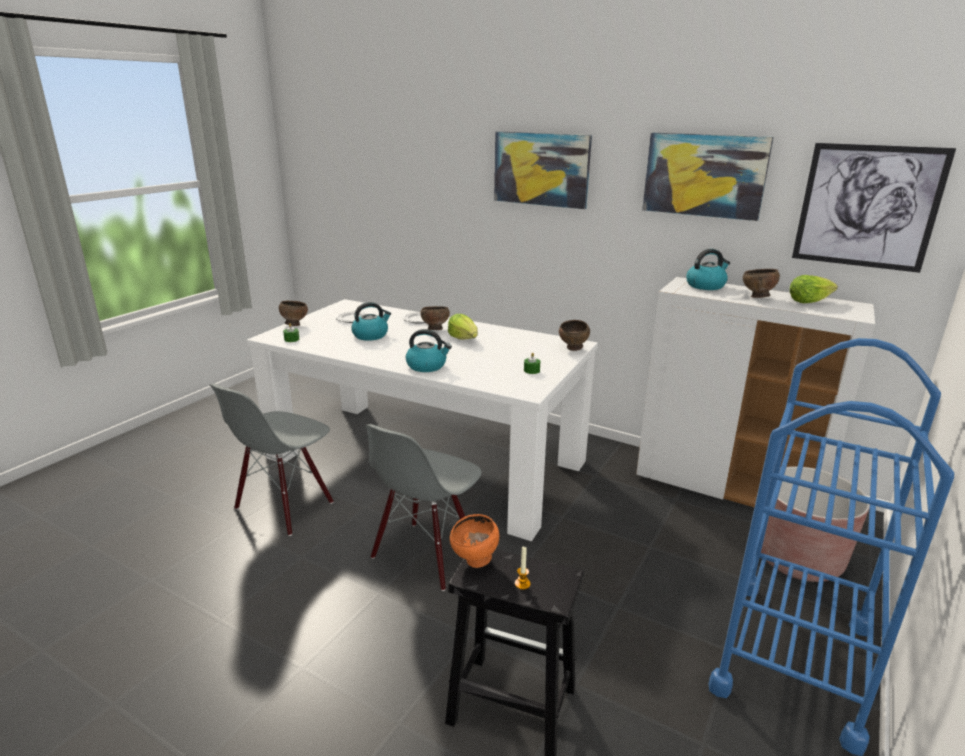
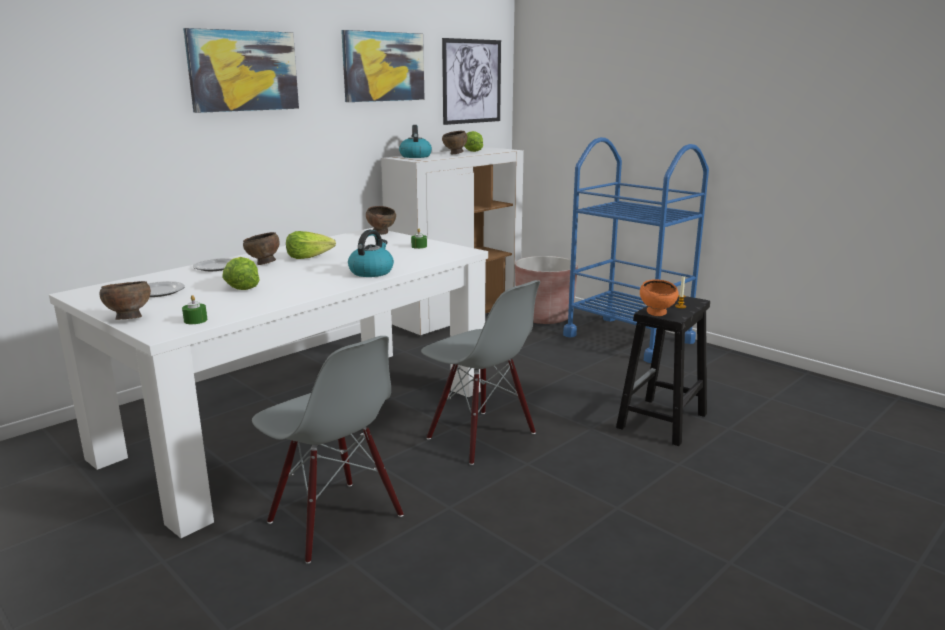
camera: 75 degrees left, 5 degrees down
(371, 335) = (241, 286): kettle -> lettuce

